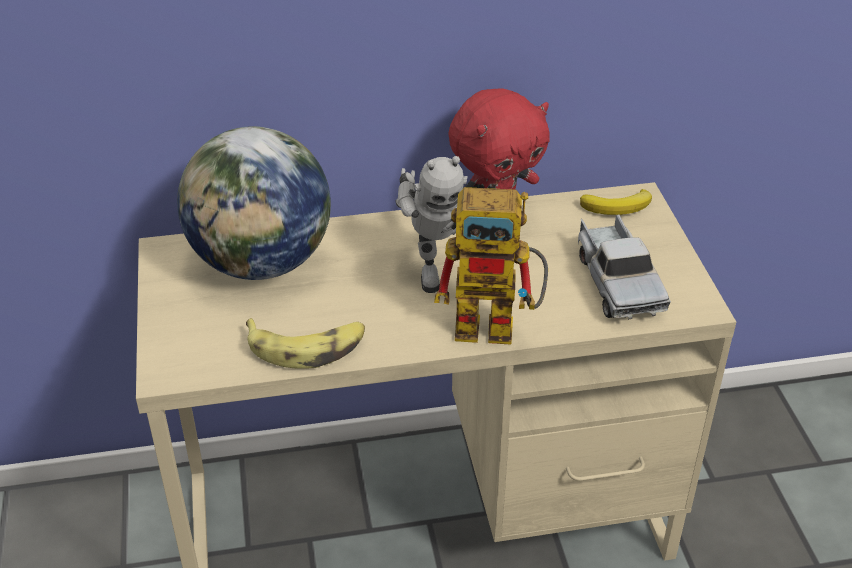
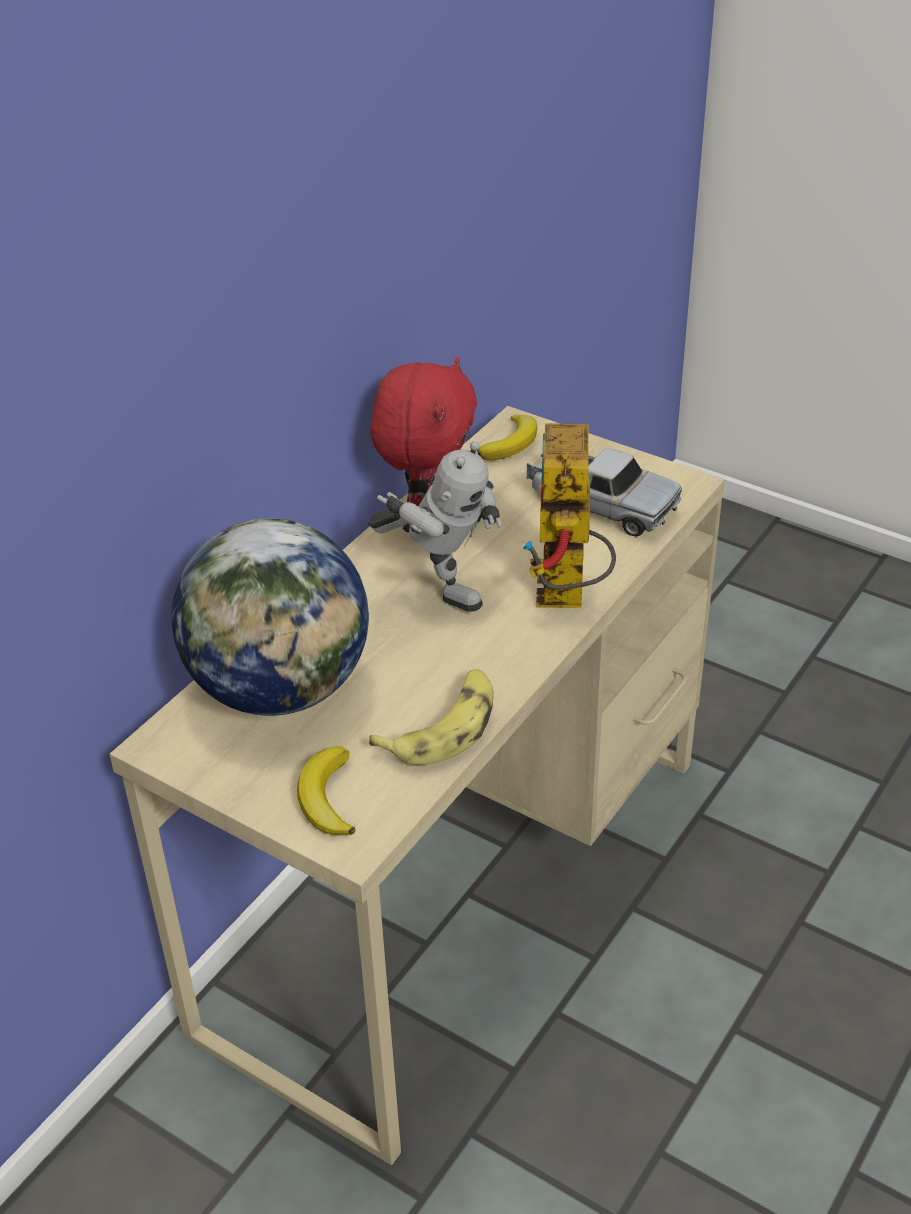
camera: 45 degrees left, 0 degrees up
(192, 338) = (327, 798): none -> banana
(498, 325) = (567, 598): toy robot -> toy robot turned 135 degrees clockwise

